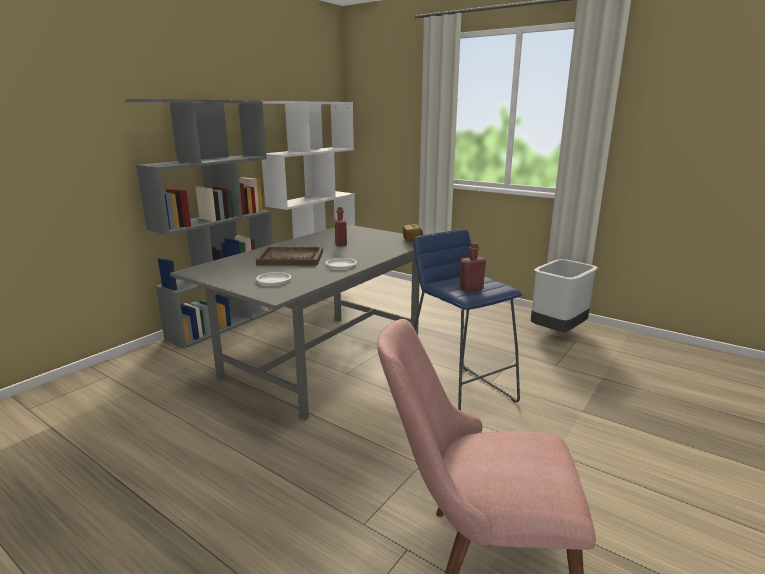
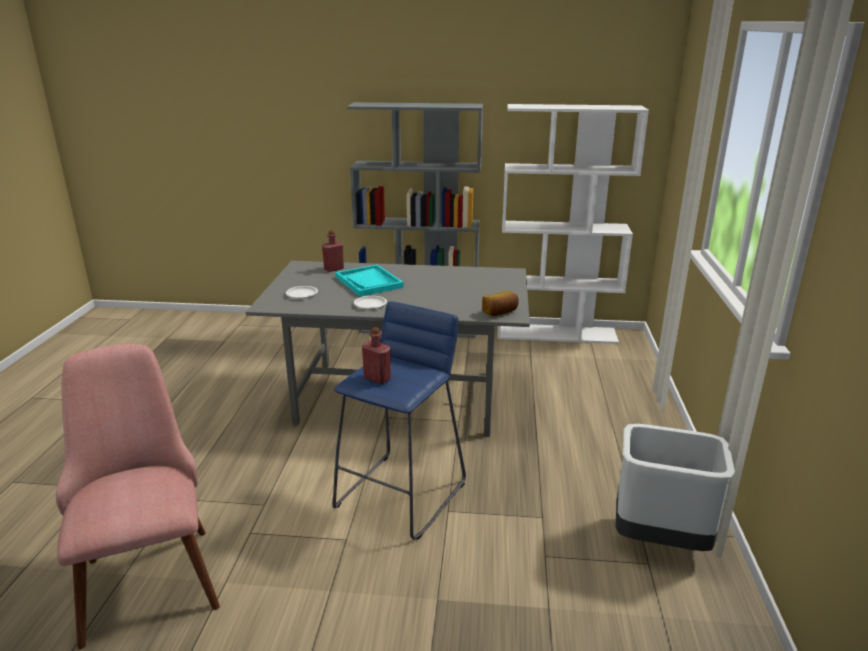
camera: 60 degrees right, 5 degrees up
(291, 258) = (369, 282): brown tray -> turquoise tray
(341, 244) = (441, 286): red bottle -> red bottle (334, 269)

